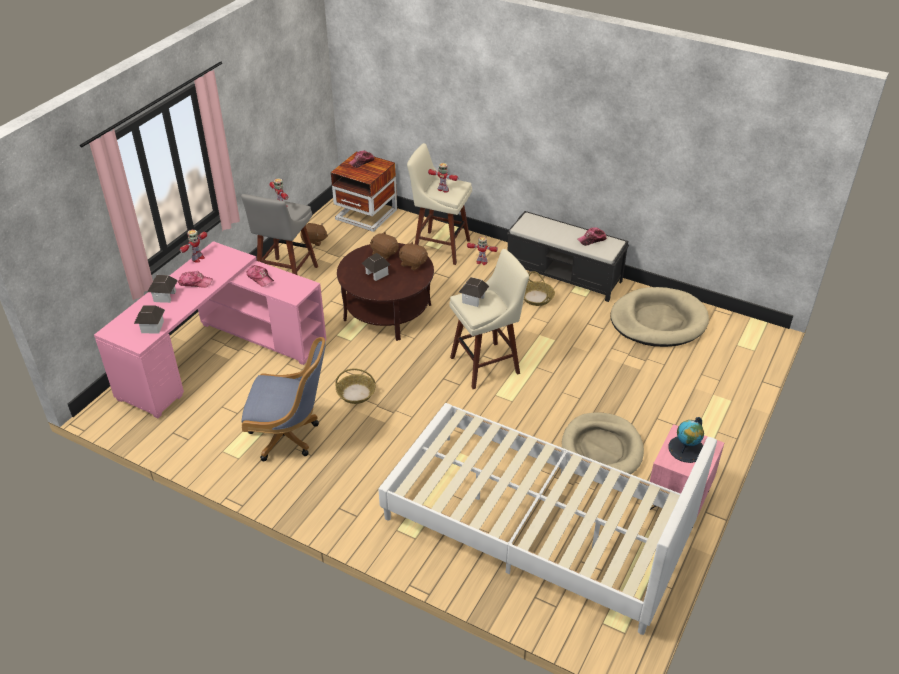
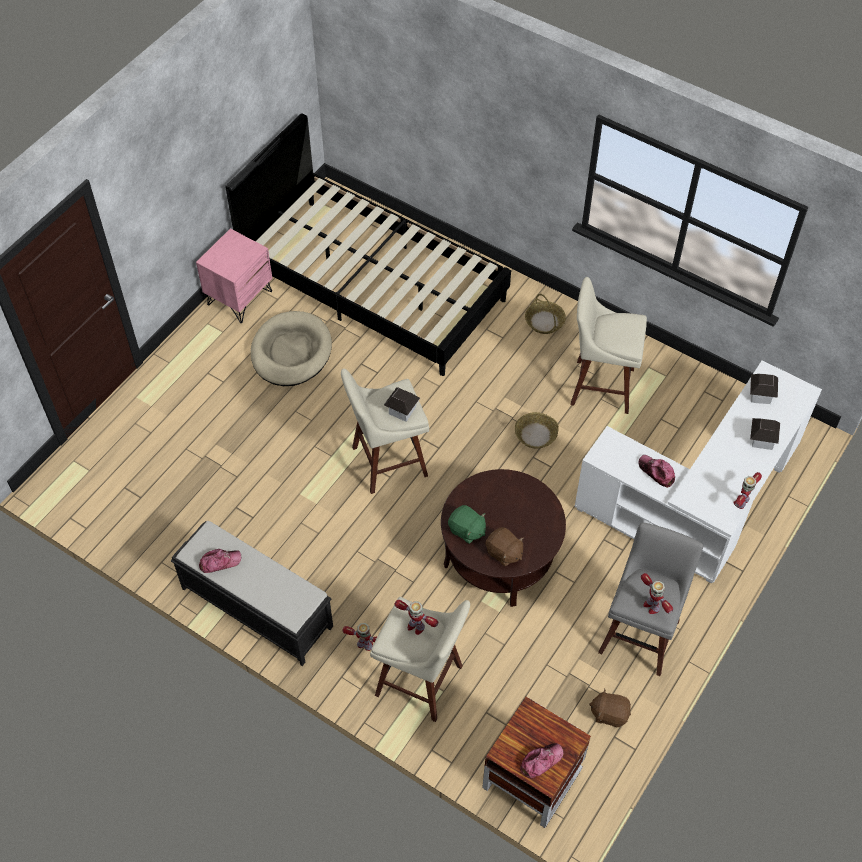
camera: 175 degrees left, 15 degrees up
(195, 282) = (732, 459): cap -> none
(219, 354) = (700, 502): pink desk -> white desk
(290, 437) = (600, 386): blue office chair -> beige stool
(376, 274) = (514, 514): toy house -> none
(413, 263) = (466, 530): brown plush toy -> green plush toy
(535, 527) = (373, 284): white bed -> black bed
(537, 297) = (304, 567): basket -> basket (544, 321)
(658, 321) = (164, 514): beige dog bed -> none
(686, 449) = (233, 257): globe -> none

